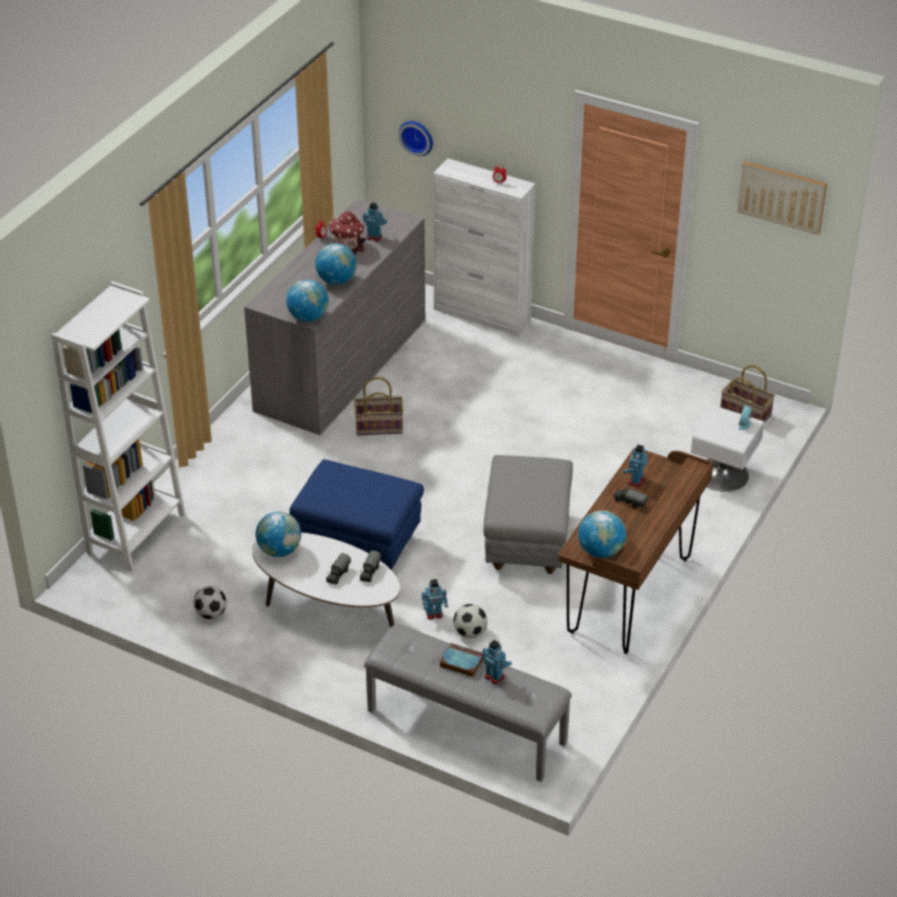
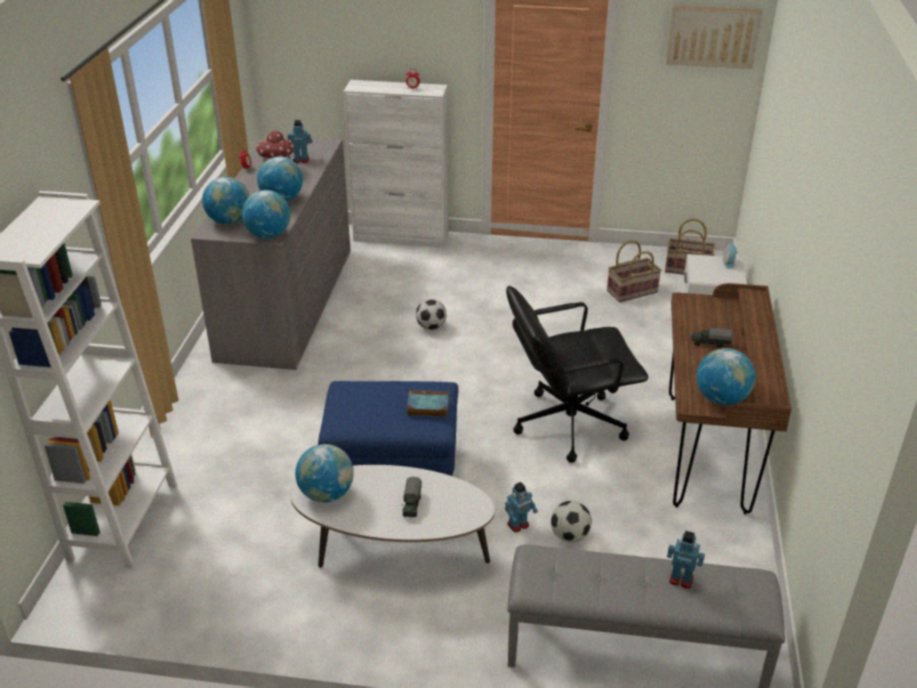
camera: 20 degrees left, 5 degrees down
(211, 614) = (254, 595): football -> football (431, 327)
(282, 295) = (229, 221): none -> globe
(369, 572) = (447, 492): toy truck -> none
(379, 426) = (354, 348): basket -> basket (632, 291)
(417, 136) = (314, 64): wall clock -> none
(460, 662) = (630, 572): book -> book (427, 406)
(526, 541) = (568, 424): grey ottoman -> black office chair
(635, 481) = (699, 322): toy robot -> none

